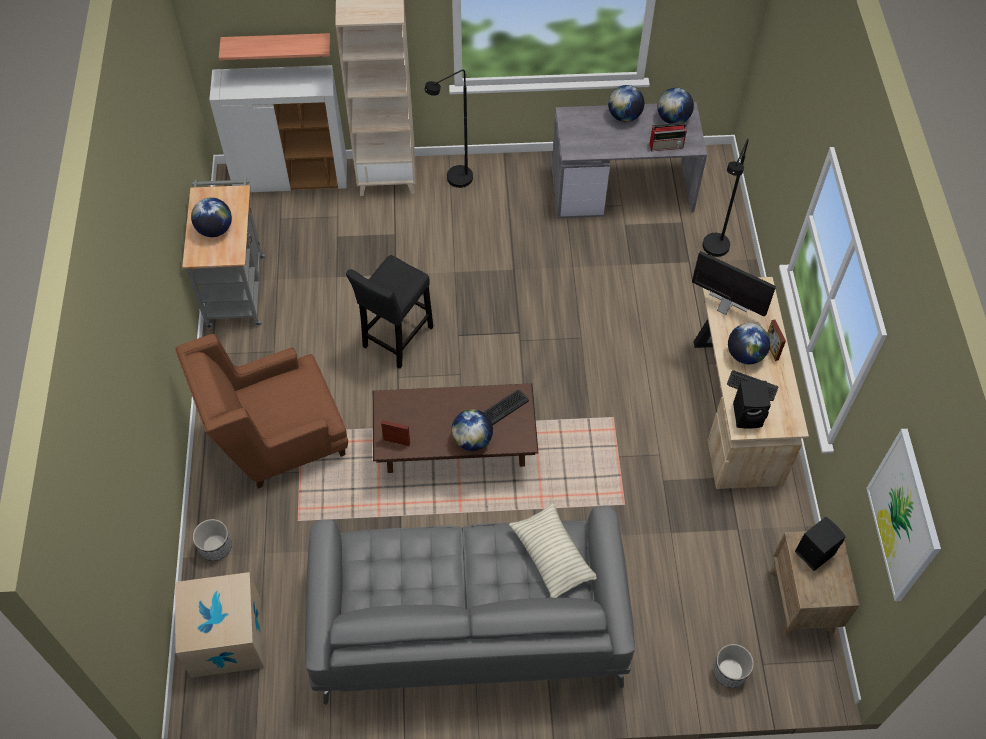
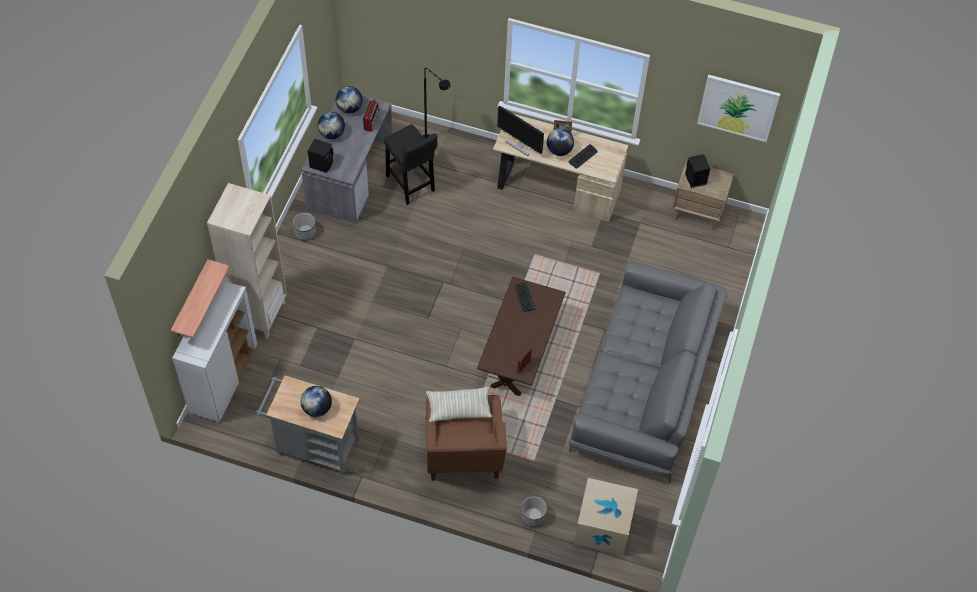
camera: 70 degrees left, 0 degrees up
(396, 340) = (414, 357): black stool -> black stool (411, 185)
(454, 182) = (287, 274): black floor lamp -> none
(472, 440) = (541, 324): globe -> none
(552, 556) = (642, 309): pillow -> pillow (458, 408)
(725, 307) = (519, 145): monitor -> monitor turned 105 degrees counterclockwise
(729, 671) = (727, 264): planter -> planter (305, 232)
(748, 415) = (602, 167): black speaker -> black speaker (322, 163)

